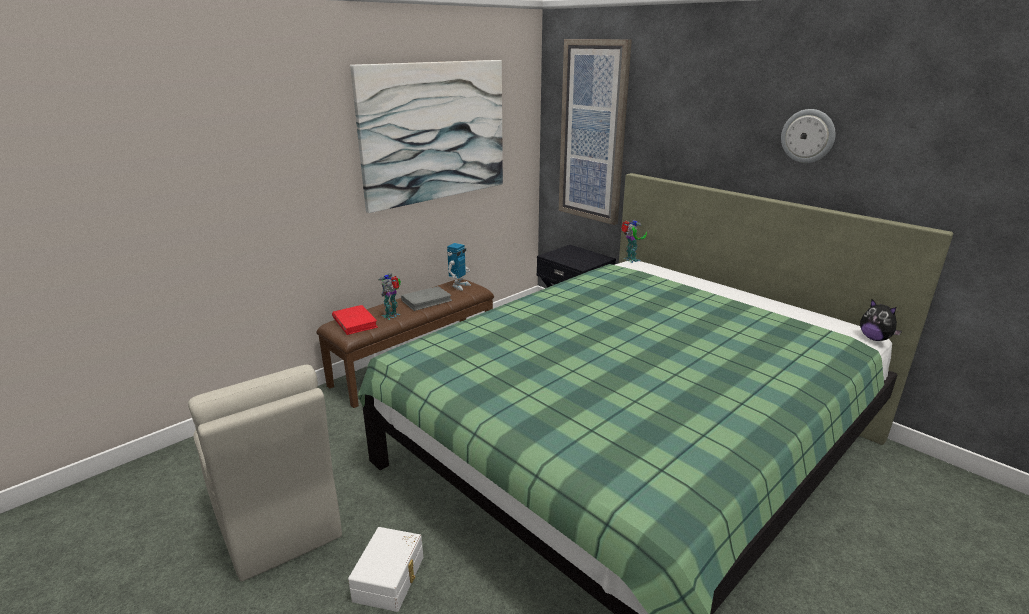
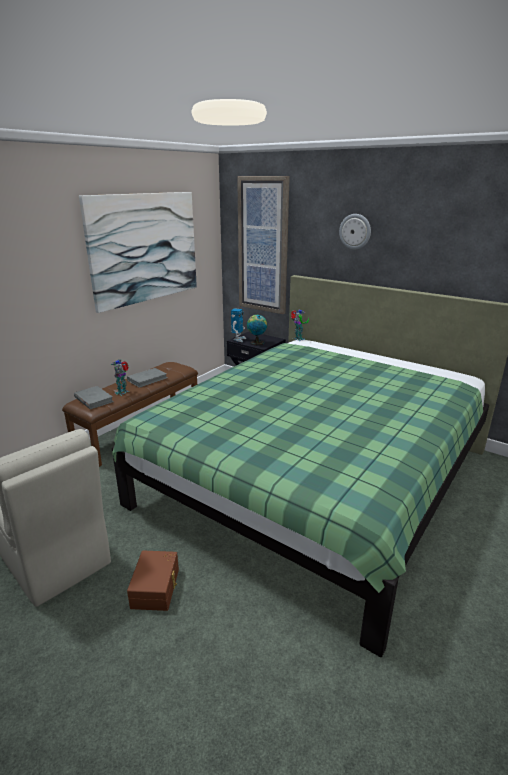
camera: 10 degrees left, 0 degrees up
(355, 322) = (93, 399): red book -> grey book
(390, 578) = (156, 588): white storage box -> brown storage box
(459, 286) = (170, 367): toy robot -> toy robot (238, 339)
(575, 261) = (256, 342): none -> globe
(808, 136) = (420, 243): wall clock -> wall clock (355, 231)
(875, 338) = (474, 381): plush toy -> none

